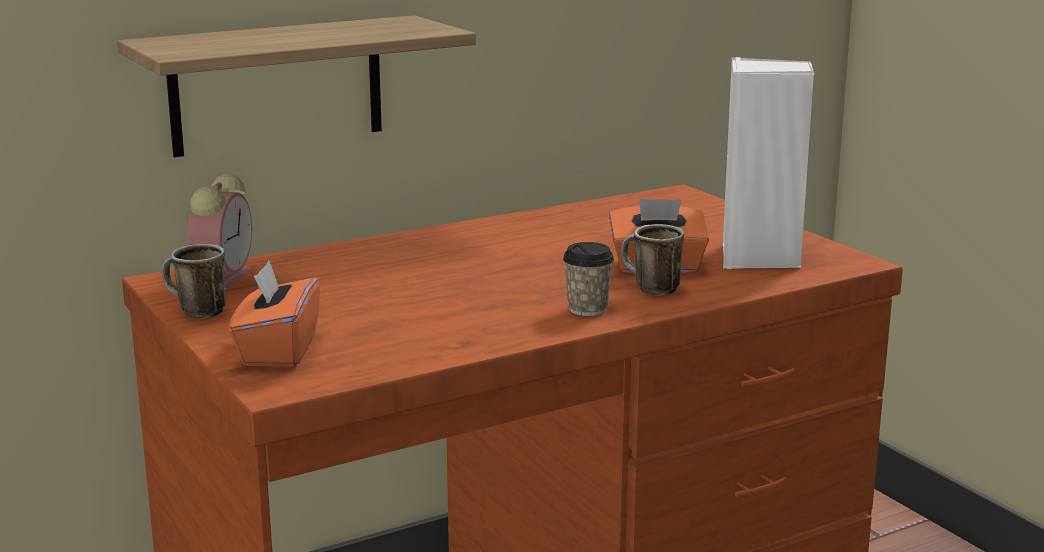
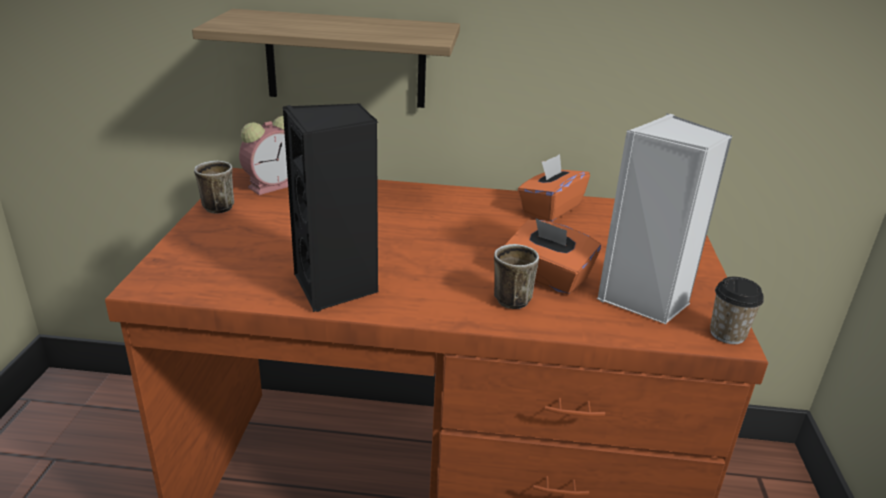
camera: 35 degrees right, 10 degrees up
(278, 350) = (201, 254): orange tissue box -> orange tissue box (550, 209)
(481, 329) = (336, 287): none -> black speaker
(587, 309) = (433, 298): cup -> cup (727, 334)

